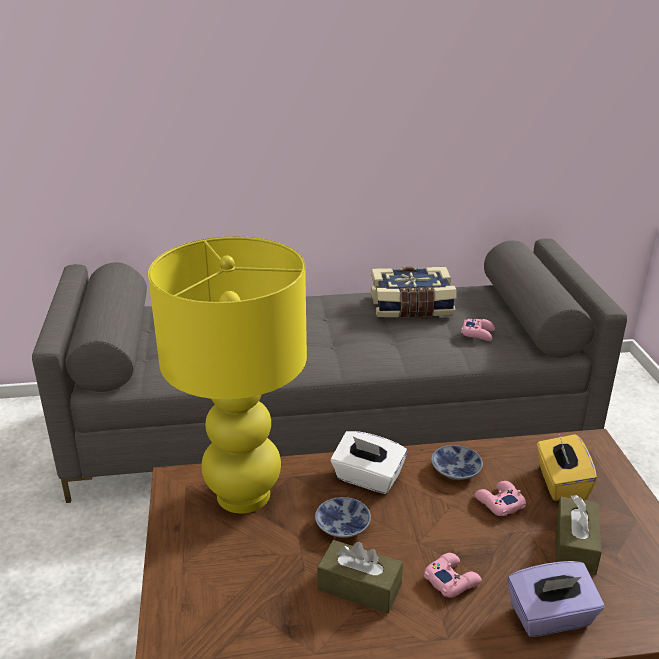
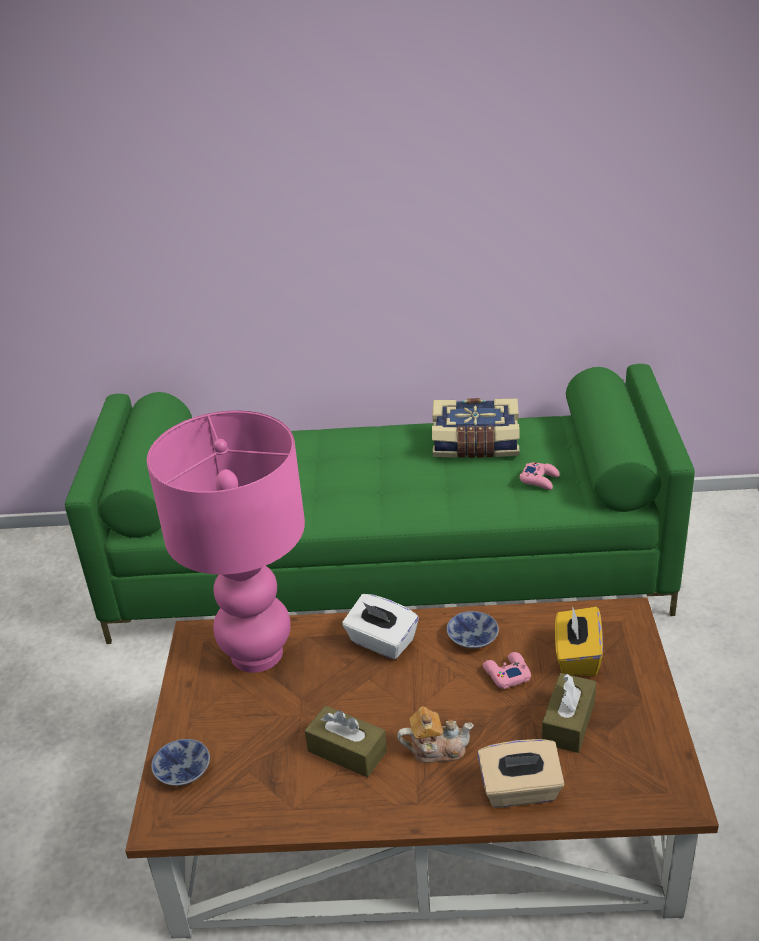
camera: 10 degrees right, 5 degrees up
(242, 495) = (255, 654): yellow table lamp -> pink table lamp
(331, 424) = (389, 568): grey sofa -> green sofa
(341, 527) = (343, 691): bowl -> bowl (181, 772)
(451, 579) = (436, 749): pink game controller -> teapot
(550, 617) = (520, 791): purple tissue box -> beige tissue box

